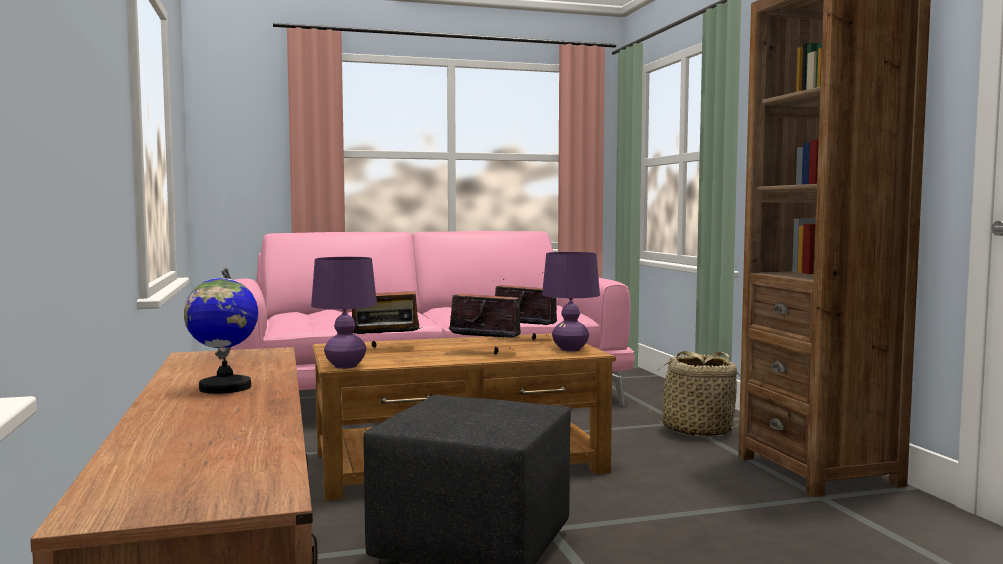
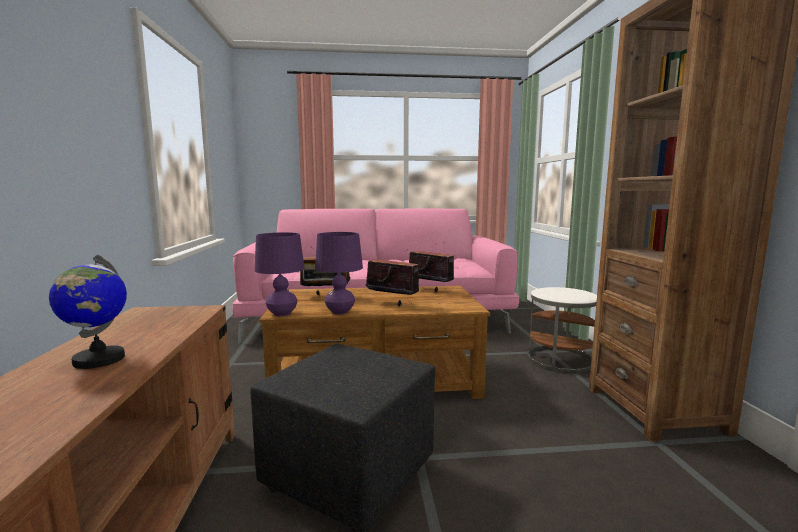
camera: 10 degrees right, 5 degrees up
(570, 349) = (458, 303): purple table lamp -> purple table lamp (340, 312)
(696, 431) = (559, 360): basket -> white side table

